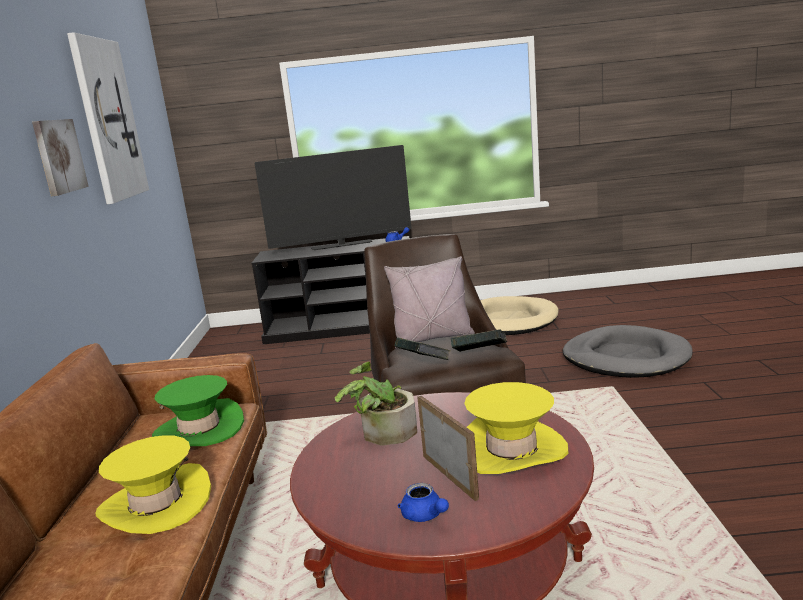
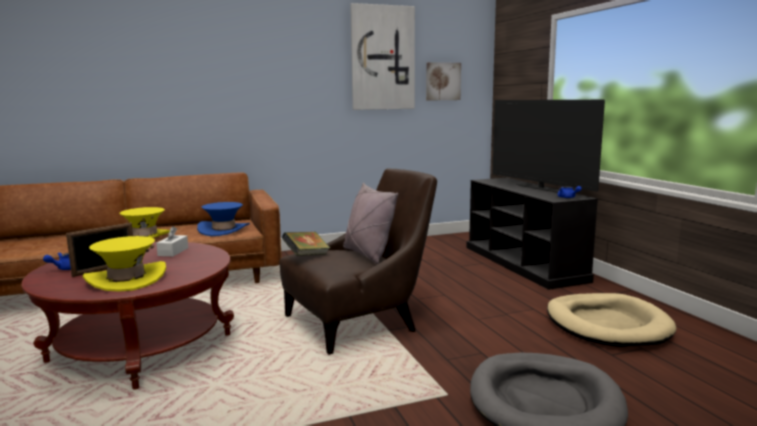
camera: 70 degrees right, 5 degrees down
(59, 156) = (307, 75): picture -> picture (443, 81)
(199, 429) = (224, 230): green hat -> blue hat
(381, 433) = (173, 252): potted plant -> white tissue box
(480, 356) = (323, 269): book -> none

